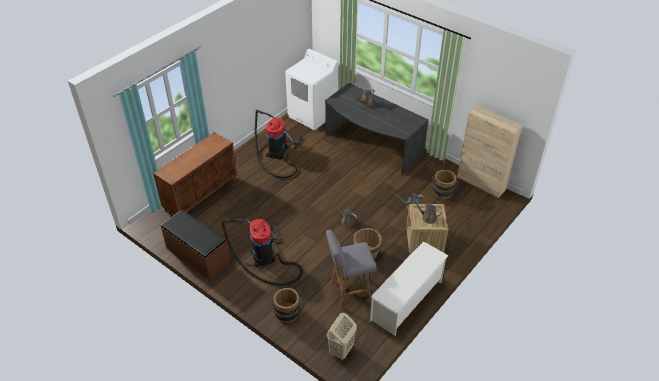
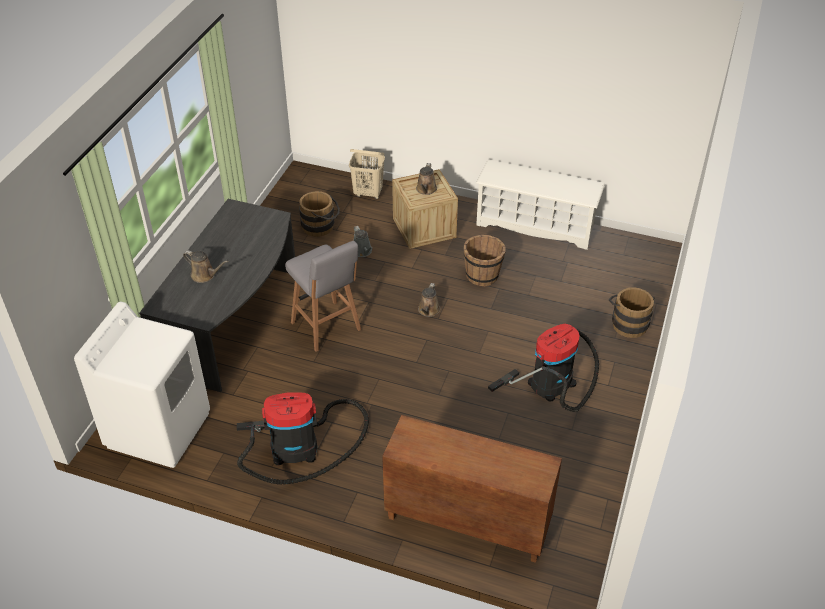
camera: 110 degrees left, 0 degrees up
(197, 255) = (601, 466): brown bench -> none
(341, 350) = (646, 263): beige laundry basket -> beige laundry basket (368, 193)
(349, 292) = (556, 276): grey stool -> grey stool (327, 327)
(481, 183) = (283, 194): beige cabinet -> none

